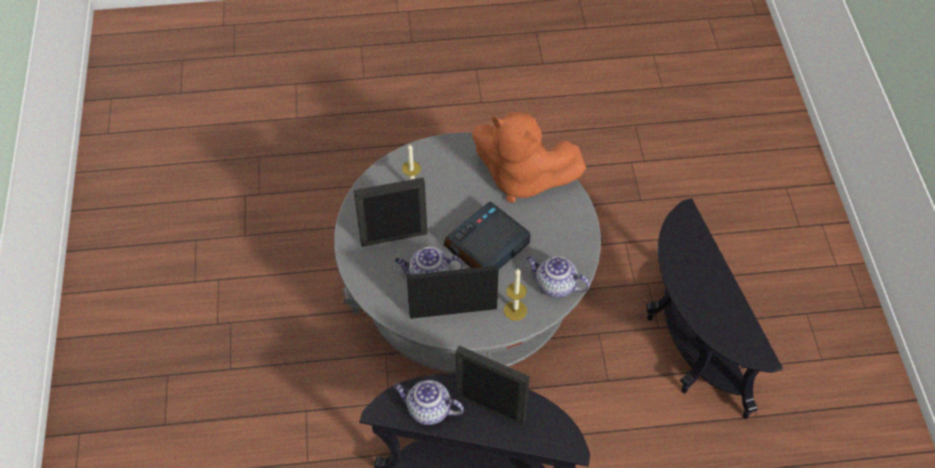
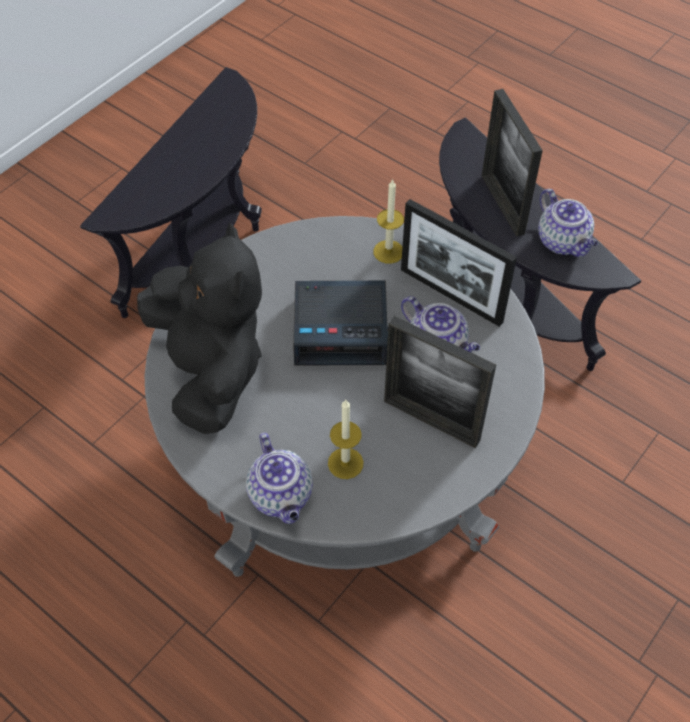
camera: 135 degrees left, 0 degrees up
(521, 178) = (210, 371): orange plush toy -> black plush toy
(554, 285) = (323, 243): teapot -> teapot (282, 496)

